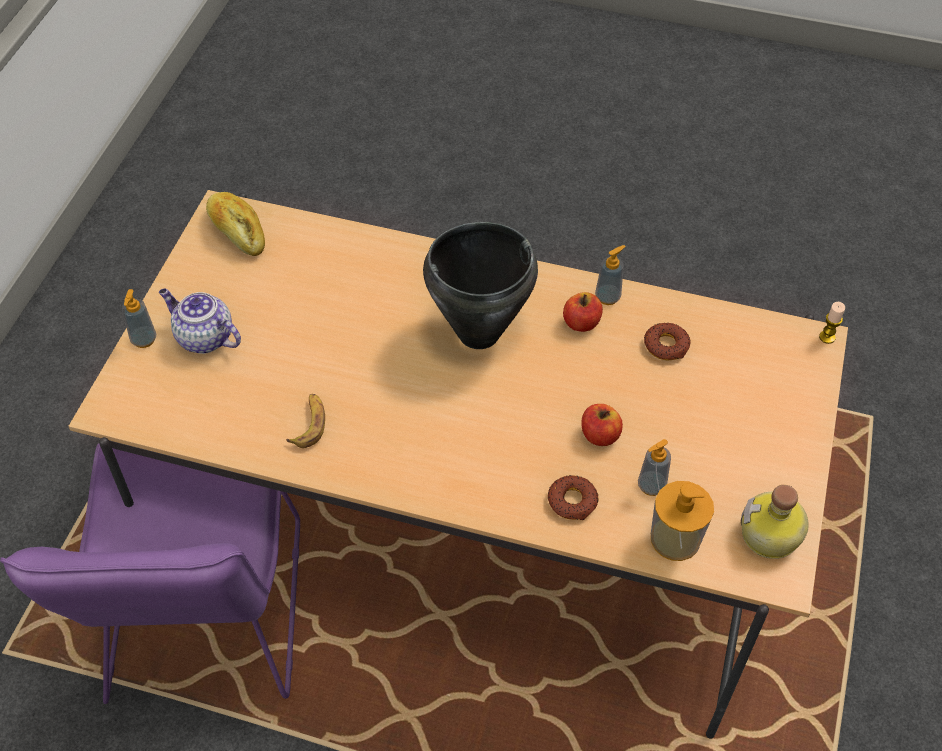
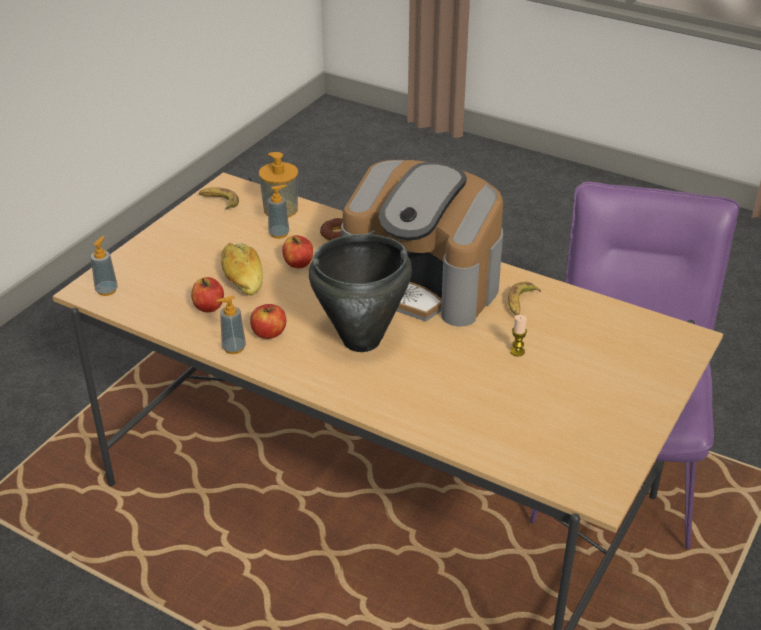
camera: 165 degrees left, 15 degrees down
(144, 339) = (668, 384): soap dispenser -> soap dispenser (106, 290)
(203, 338) = (612, 377): teapot -> none
(237, 231) = (580, 470): bread -> bread (242, 278)
(433, 435) = (424, 282): none -> coffee machine
(666, 345) = (209, 306): donut -> apple
(770, 537) = (219, 201): bottle -> banana
(827, 337) = (76, 291): candle -> candle (517, 351)

